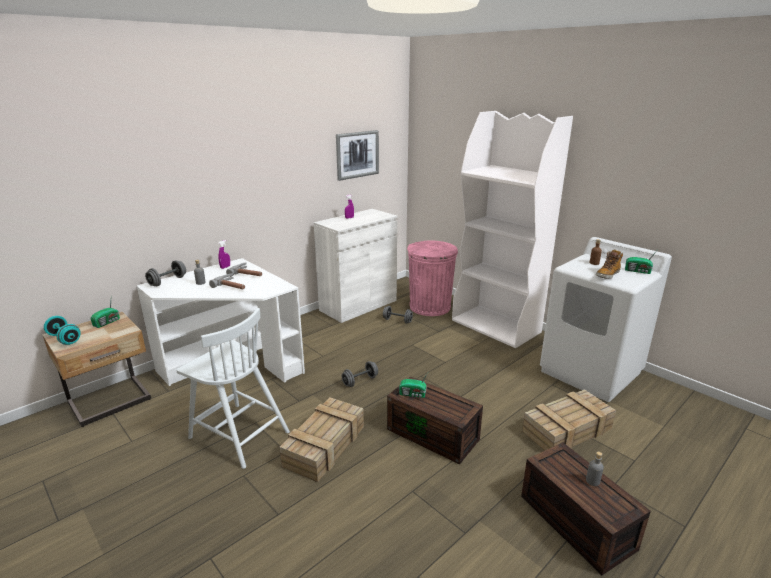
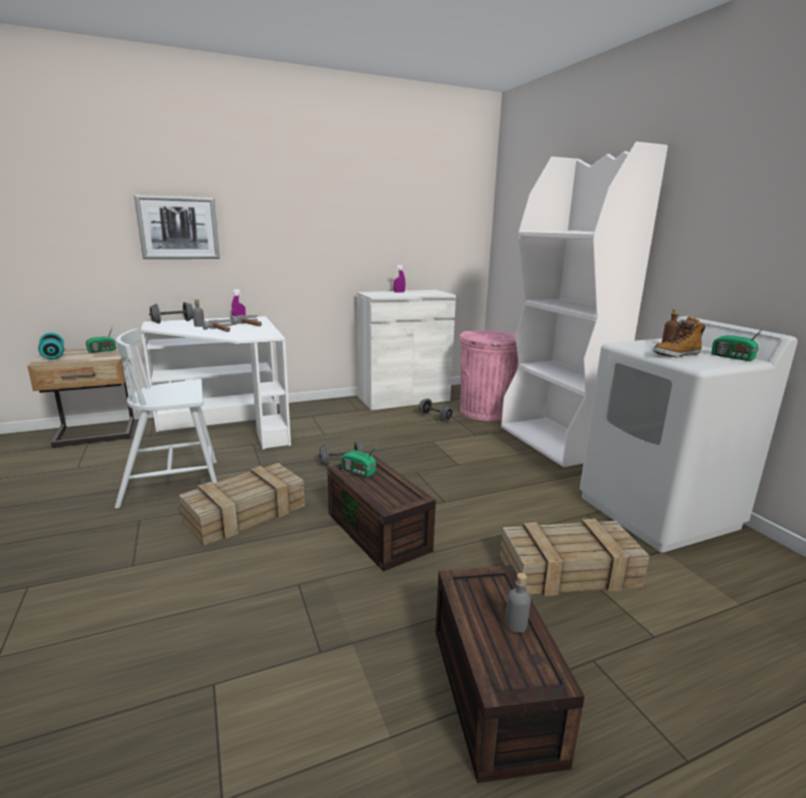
camera: 20 degrees right, 5 degrees down
(238, 434) = (173, 483): white chair -> white chair turned 105 degrees clockwise
(357, 154) = (420, 223): picture -> picture (178, 228)

